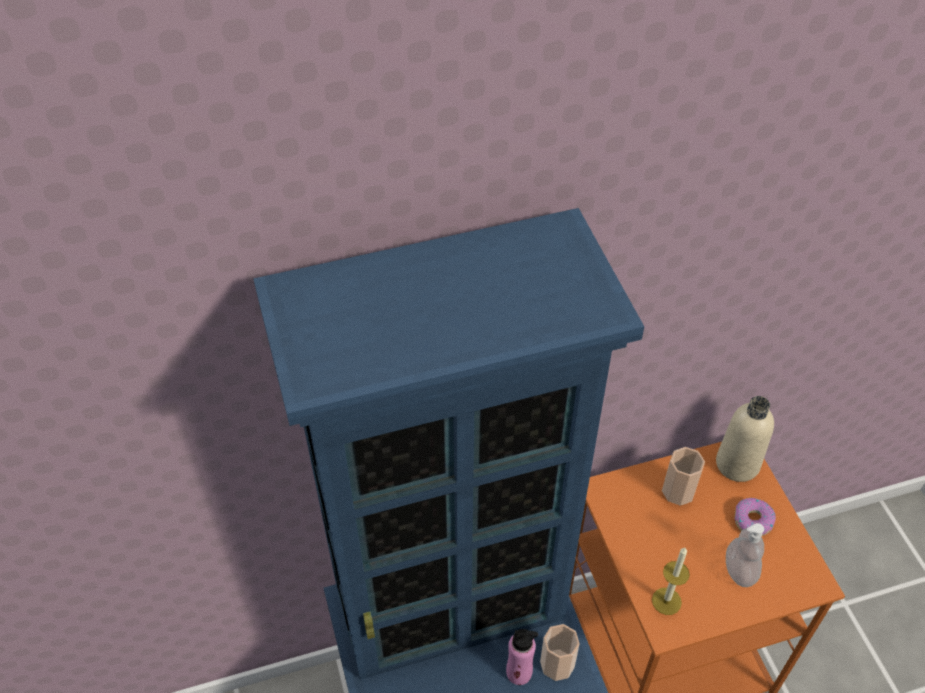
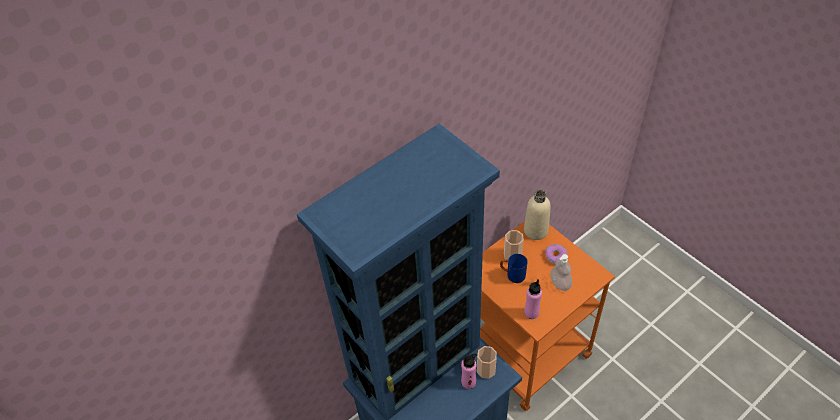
camera: 20 degrees left, 0 degrees up
(663, 523) = (512, 275): none -> blue mug
(666, 601) = (531, 313): candle -> pink bottle

